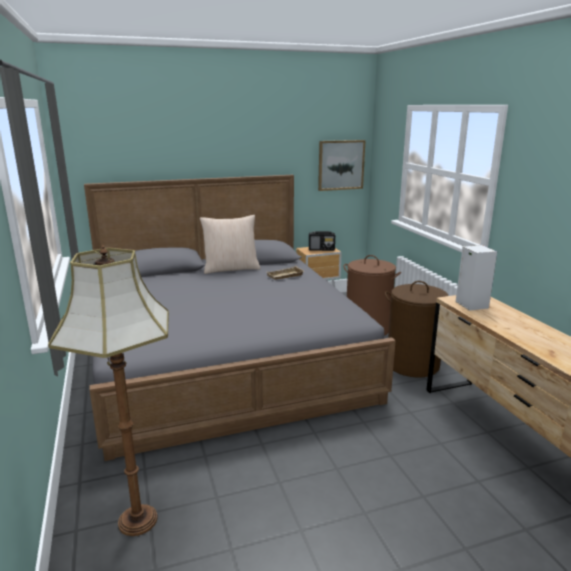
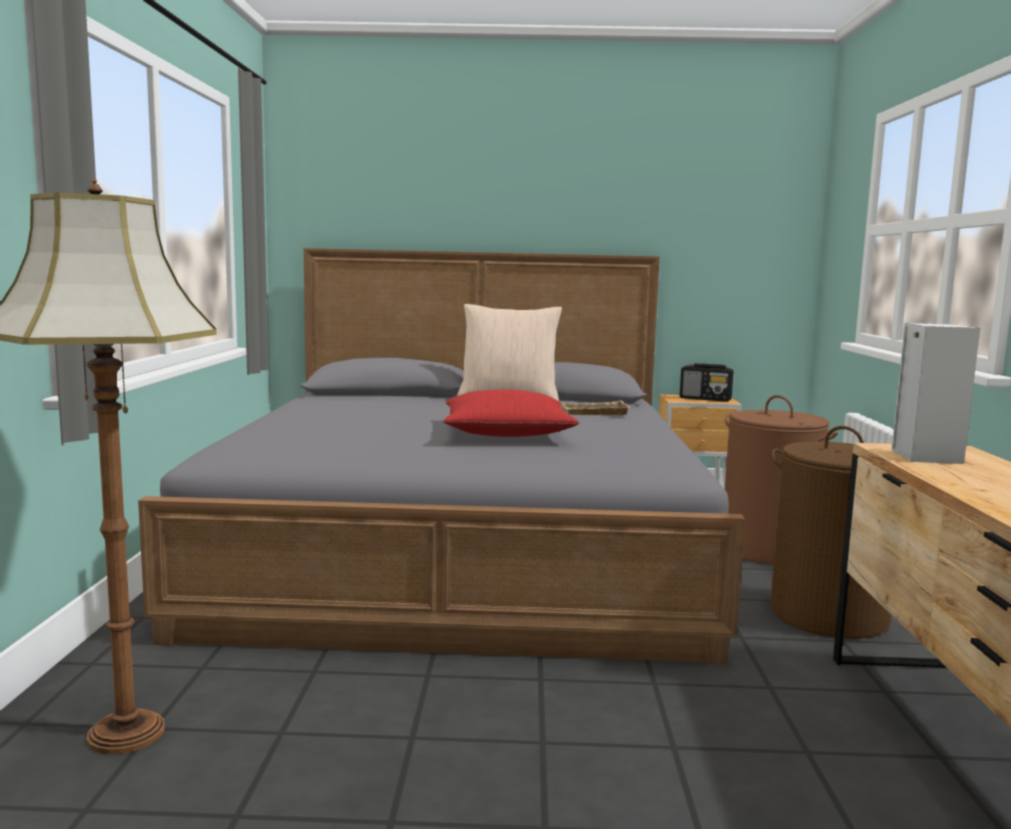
camera: 20 degrees right, 10 degrees down
(258, 302) = (507, 433): none -> red pillow
(341, 165) = (757, 246): picture -> none

